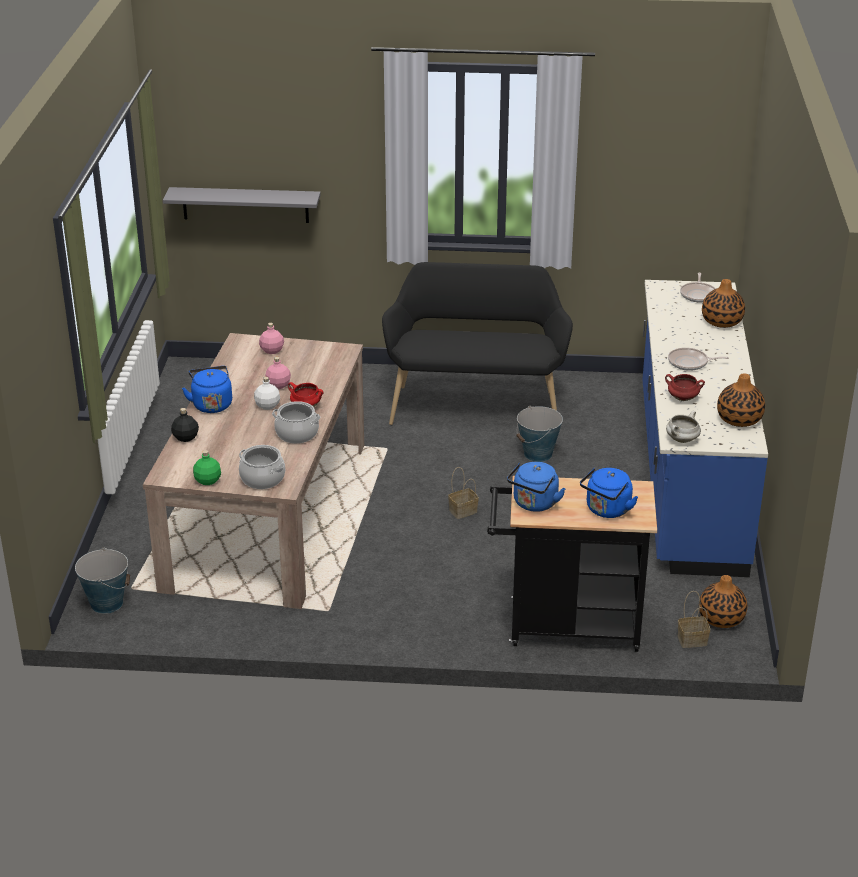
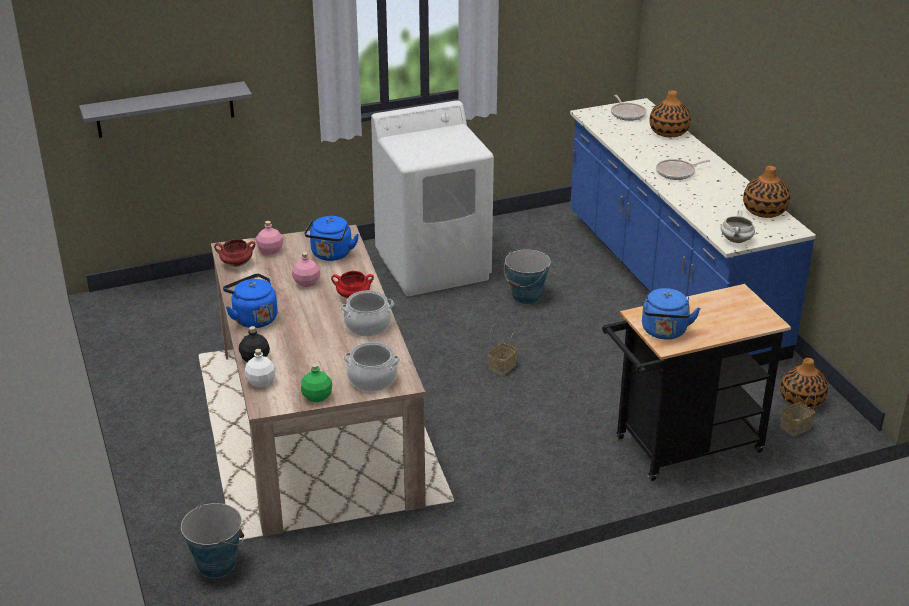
camera: 25 degrees left, 0 degrees up
(267, 406) = (313, 306): white bottle -> white bottle (261, 382)
(475, 404) = (433, 266): black bench -> white washing machine
(607, 510) = (732, 320): blue kettle -> blue kettle (331, 255)
(682, 398) = (701, 204): red cooking pot -> red cooking pot (236, 264)

